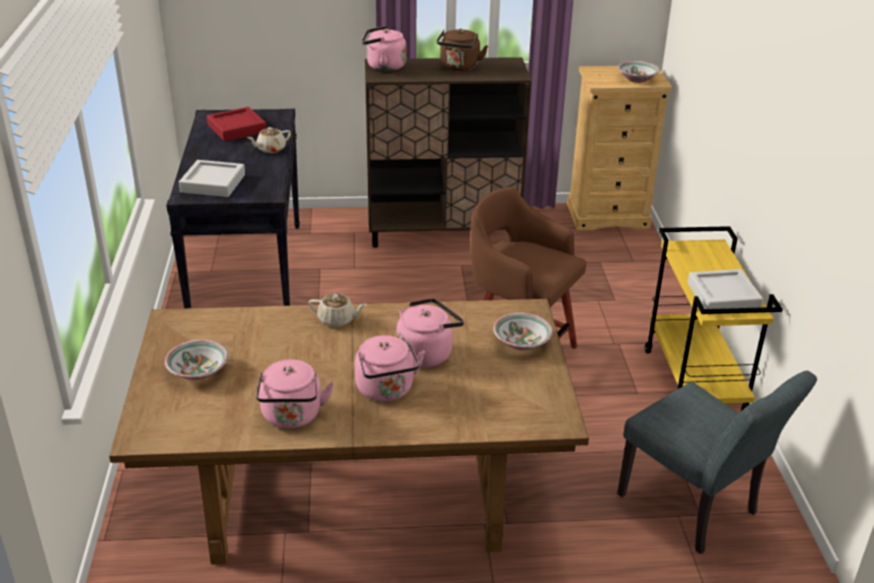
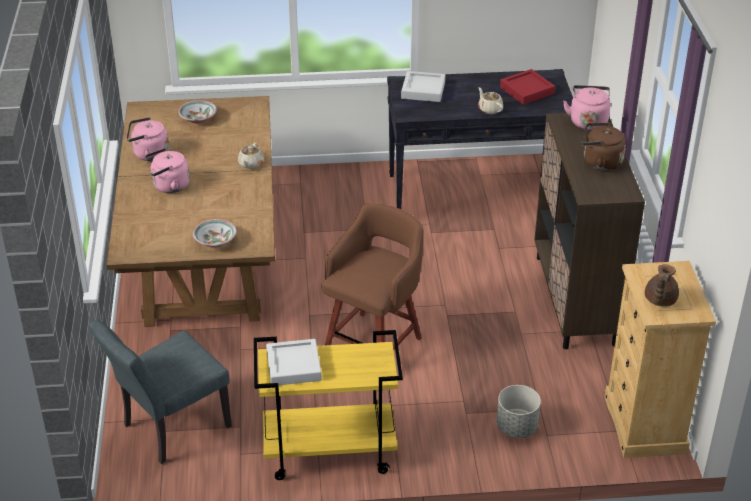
camera: 90 degrees right, 5 degrees up
(427, 353) = (207, 201): pink kettle -> none
(628, 274) = (517, 428): none -> grey planter
(637, 79) = (659, 300): bowl -> brown teapot

